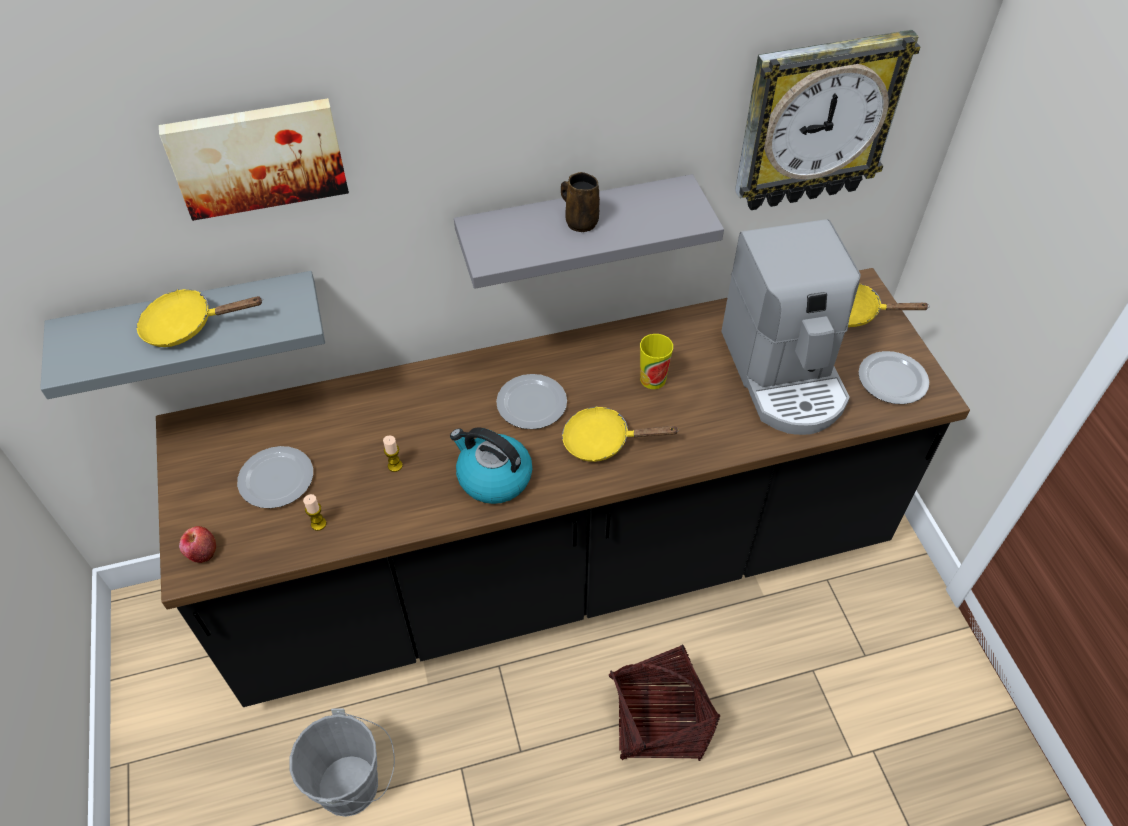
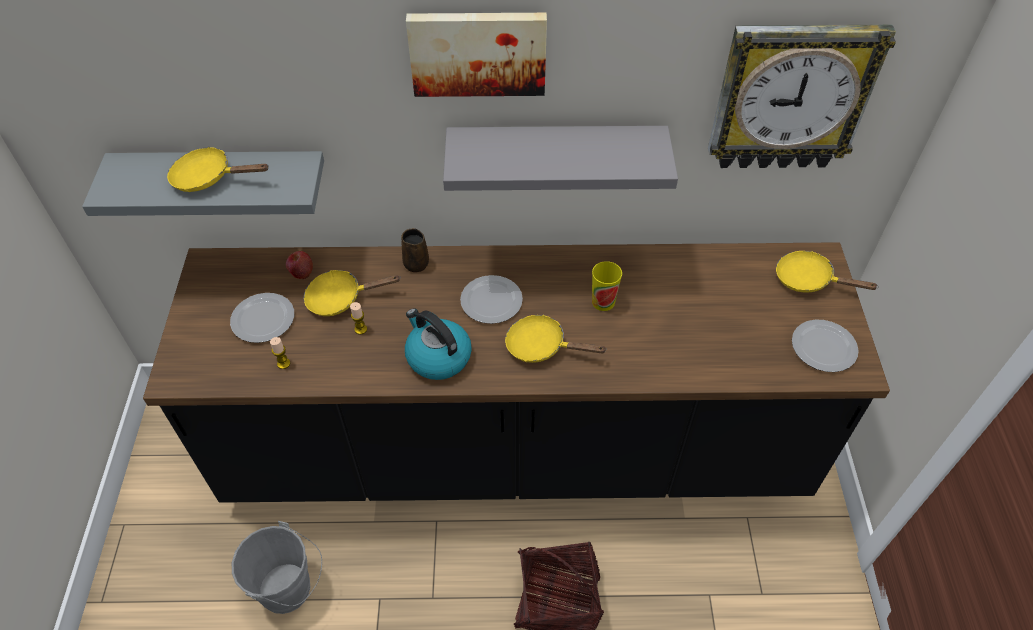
camera: 15 degrees right, 0 degrees up
(201, 552) = (186, 365): apple -> apple (301, 272)
(257, 156) = (279, 46): picture -> picture (478, 52)
(359, 436) = (340, 298): none -> yellow frying pan
(580, 221) = (552, 149): brown mug -> brown mug (415, 263)
(784, 374) = (723, 322): coffee machine -> none

